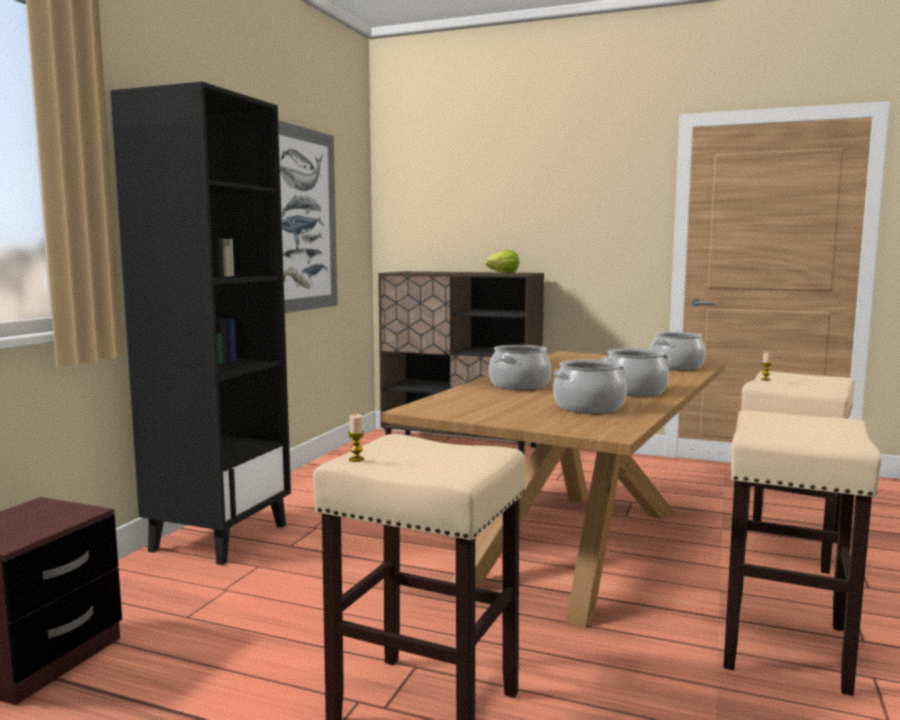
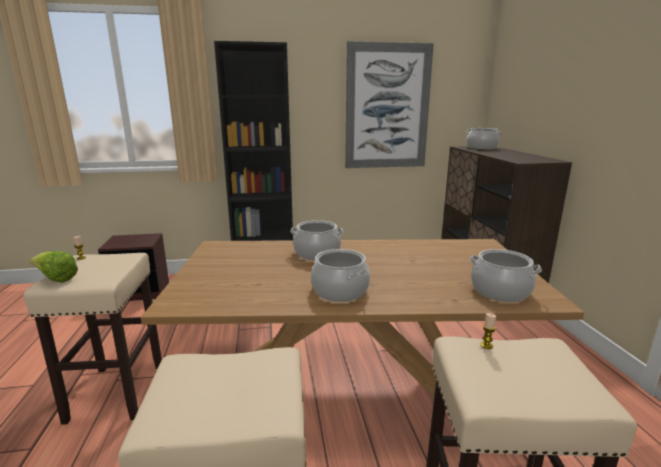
camera: 60 degrees right, 10 degrees up
(502, 273) = (516, 158): lettuce -> lettuce (55, 279)
(588, 407) = (257, 285): cooking pot -> cooking pot (481, 148)

